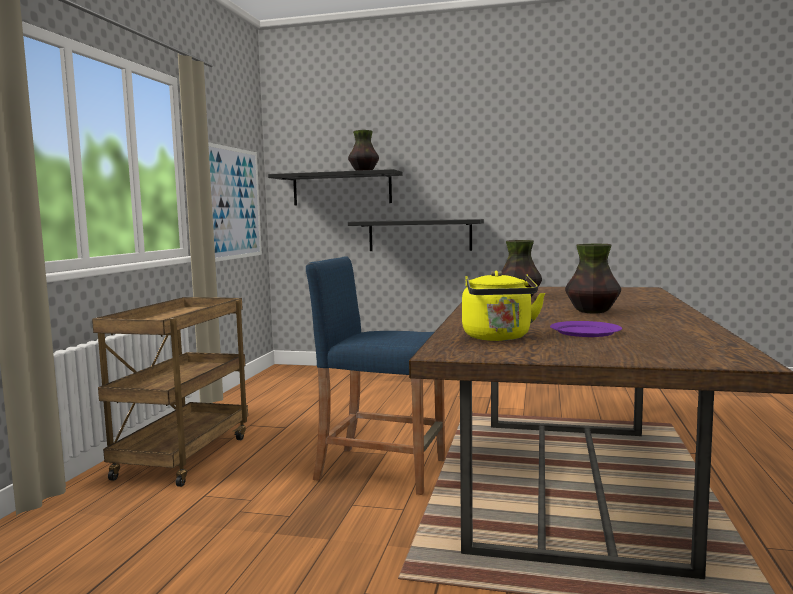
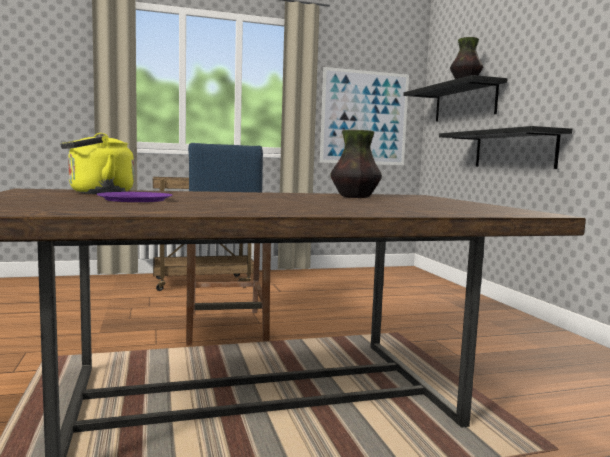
camera: 60 degrees right, 0 degrees up
(592, 311) = (273, 202): vase -> none

